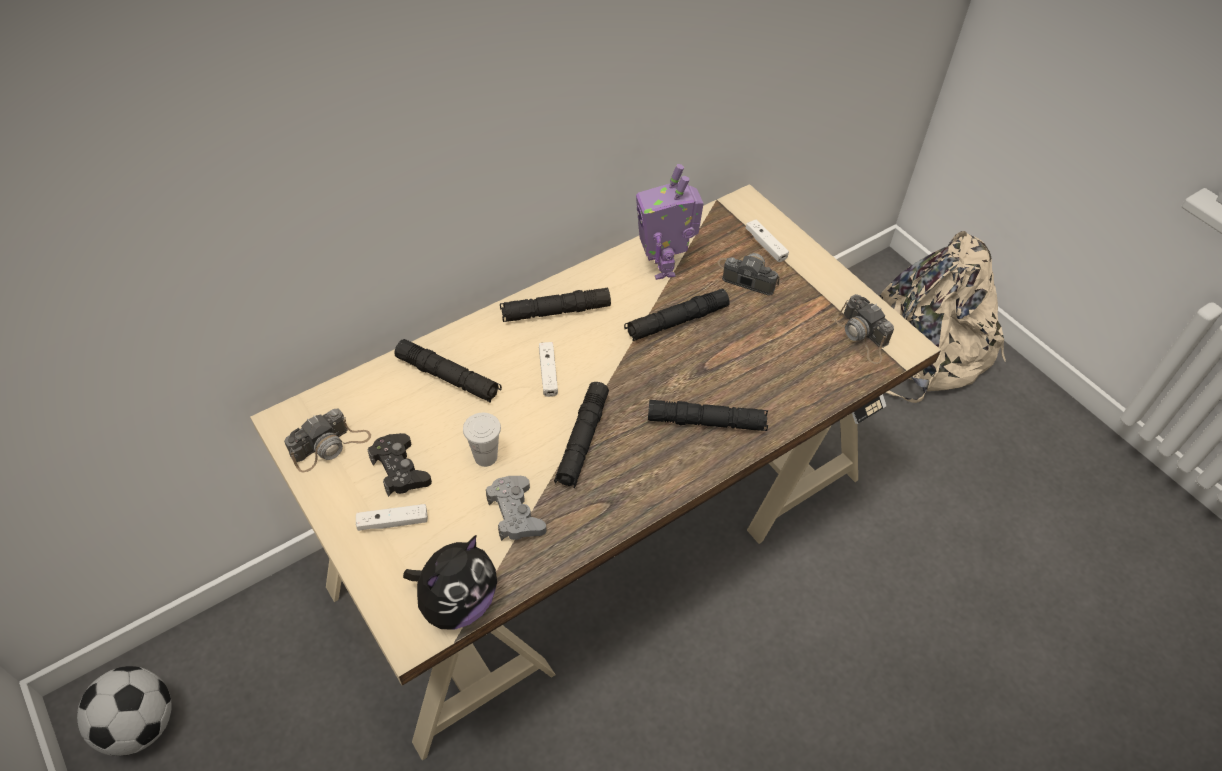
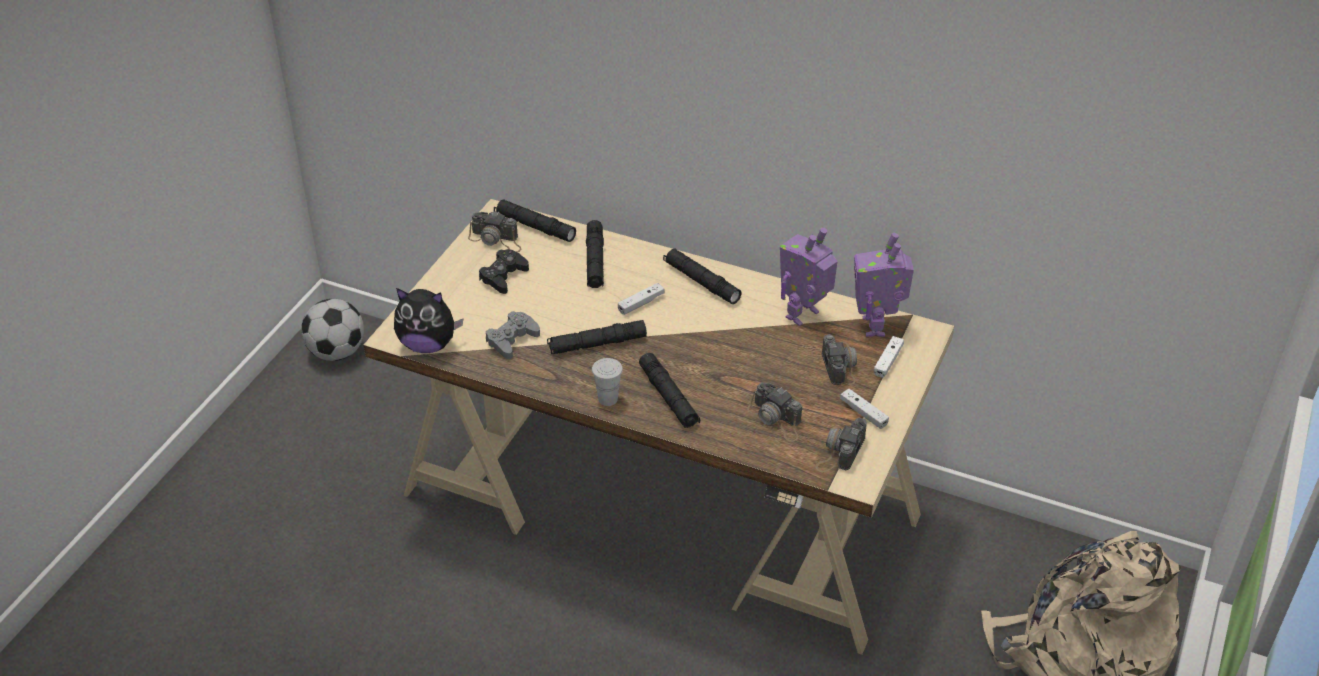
camera: 60 degrees right, 10 degrees down
(393, 522) = (463, 292): white game controller -> white game controller (863, 413)
(485, 457) = (545, 307): white cup -> white cup (608, 399)
(676, 321) = (752, 344): black flashlight -> black flashlight (535, 226)
(714, 229) = (876, 326): none -> toy robot
(791, 357) = (776, 419): none -> camera

